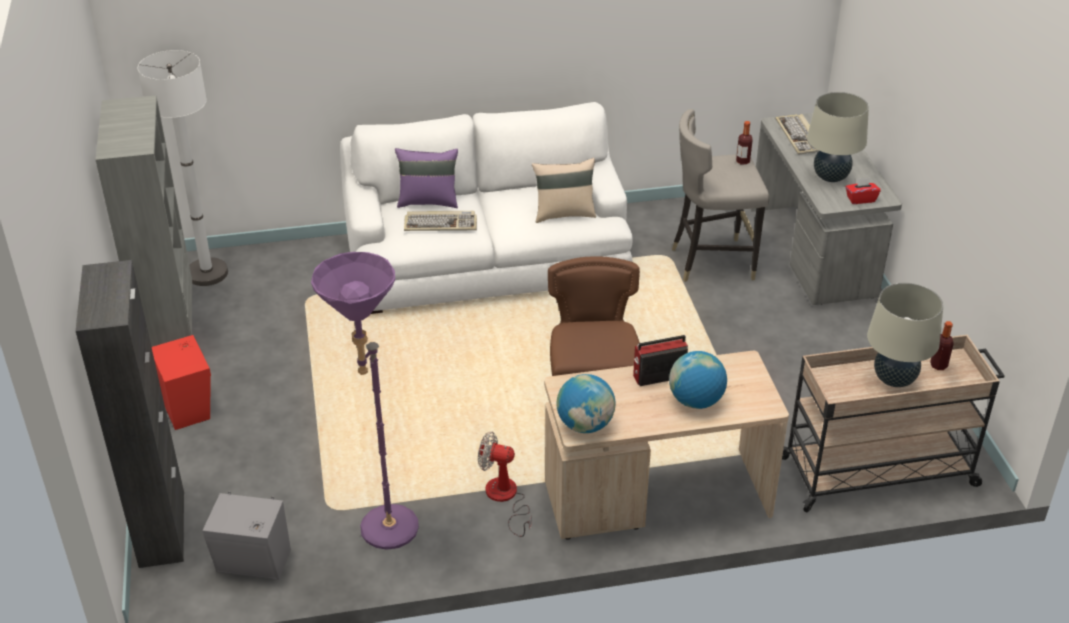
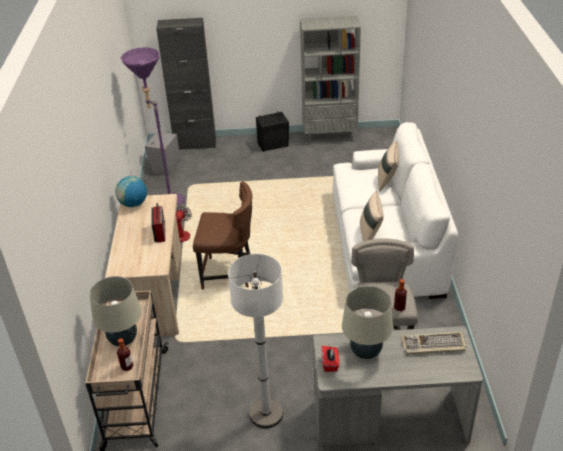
camera: 100 degrees right, 0 degrees up
(187, 405) = (274, 145): red speaker -> black speaker
(207, 273) = (380, 144): white floor lamp -> white floor lamp (266, 414)
(428, 201) = (387, 181): purple pillow -> beige pillow
(441, 223) = (362, 185): keyboard -> none
(695, 401) = (133, 243): globe -> none

